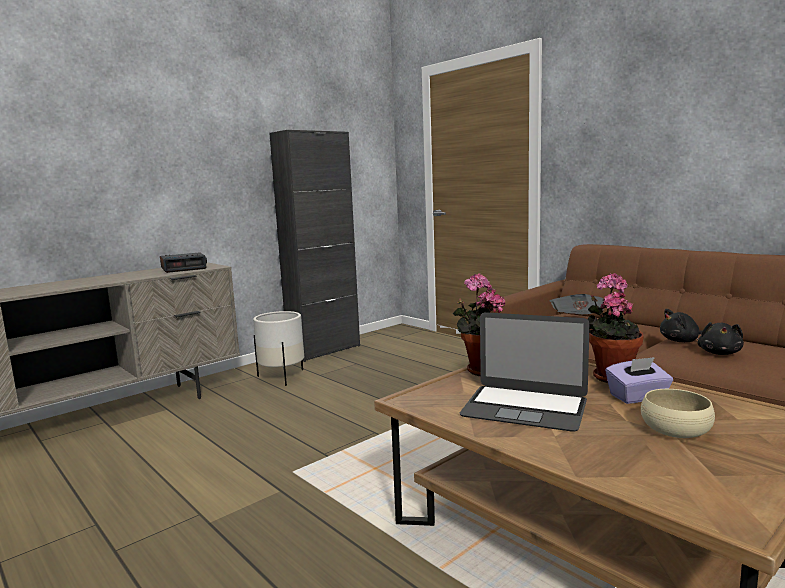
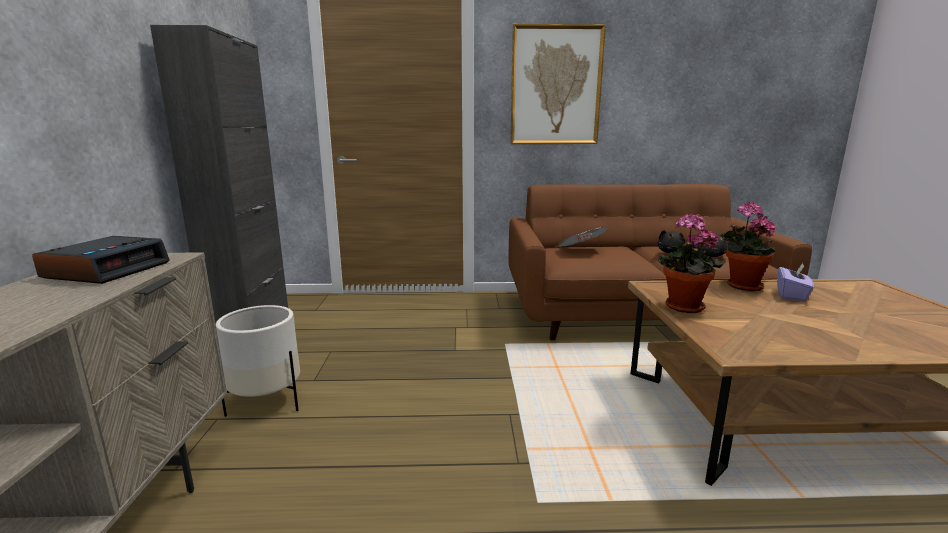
camera: 50 degrees left, 5 degrees up
(524, 407) = (790, 326): laptop -> none
(621, 133) = (555, 86): none -> picture
(675, 430) = (867, 309): beige bowl -> none

